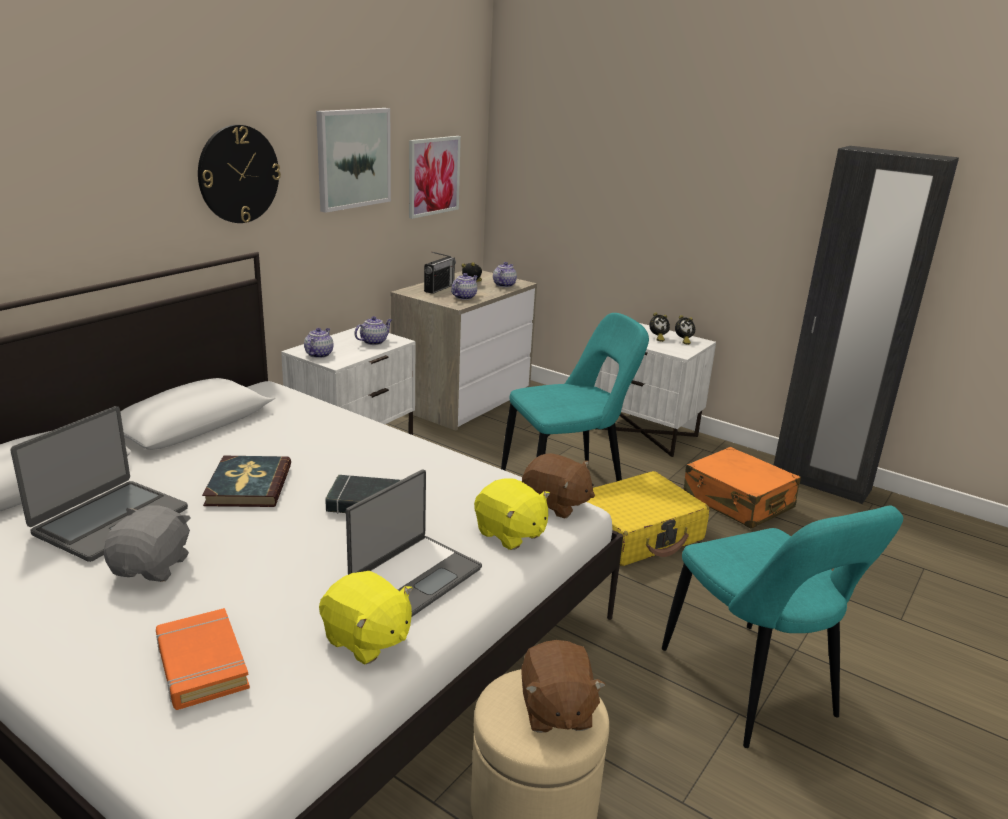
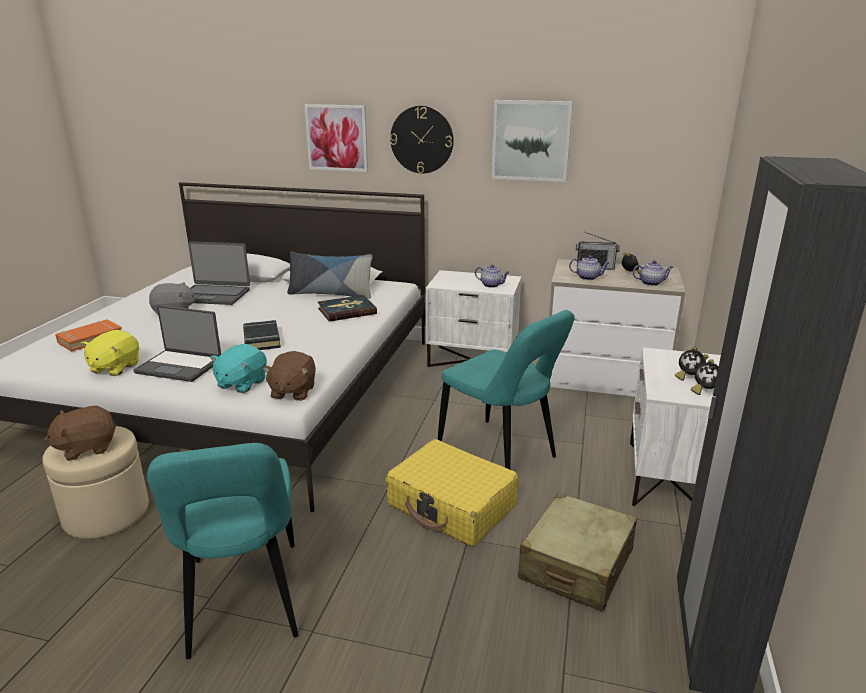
camera: 70 degrees right, 0 degrees up
(242, 432) = (330, 294): none -> pillow
(248, 485) = (265, 310): book -> book (347, 311)
(319, 354) = (446, 278): teapot -> none
(433, 176) = (633, 168): picture -> picture (337, 138)
(510, 534) = (241, 383): yellow plush toy -> turquoise plush toy
(738, 502) = (576, 565): orange suitcase -> beige suitcase
(752, 688) = (244, 603): turquoise chair -> turquoise chair turned 60 degrees counterclockwise

